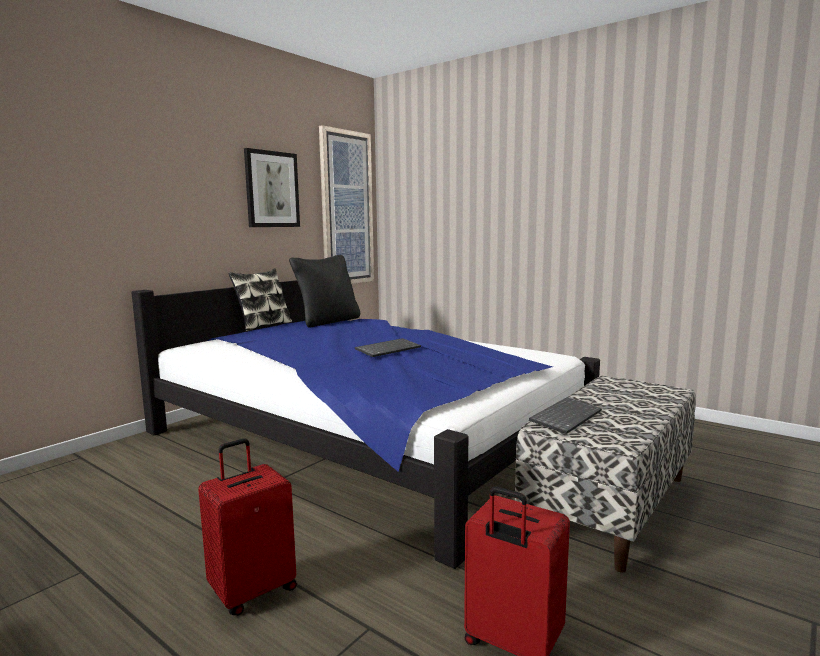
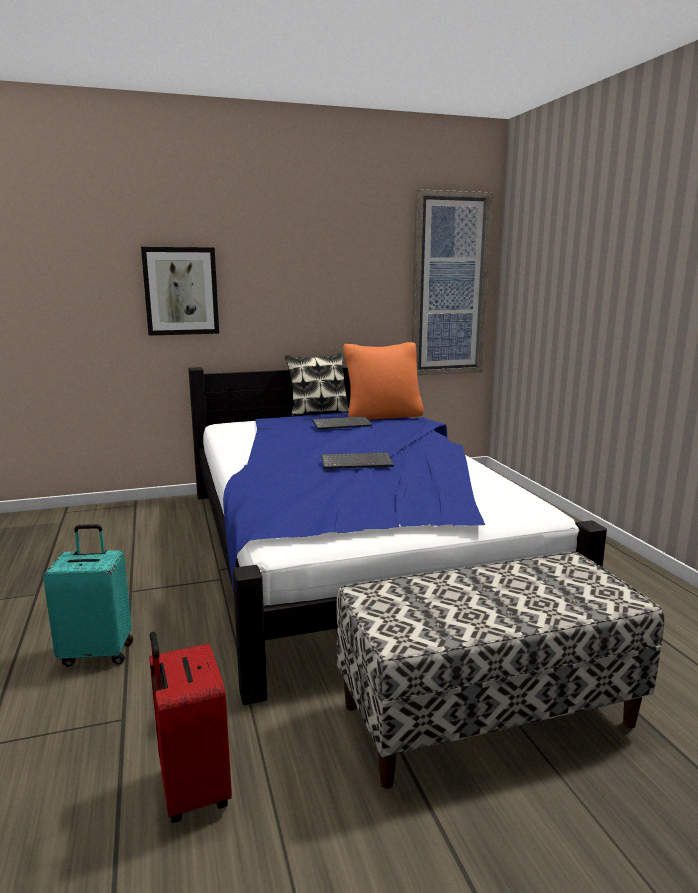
camera: 35 degrees right, 5 degrees up
(253, 590) = (97, 653): red suitcase -> turquoise suitcase
(272, 189) = (347, 267): picture -> picture (181, 291)
(328, 321) = (383, 416): black pillow -> orange pillow
(565, 416) = (411, 589): keyboard -> keyboard (342, 424)

